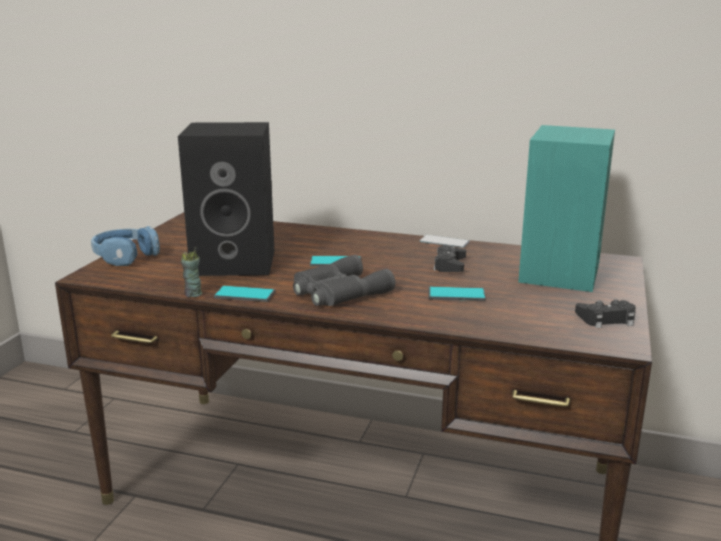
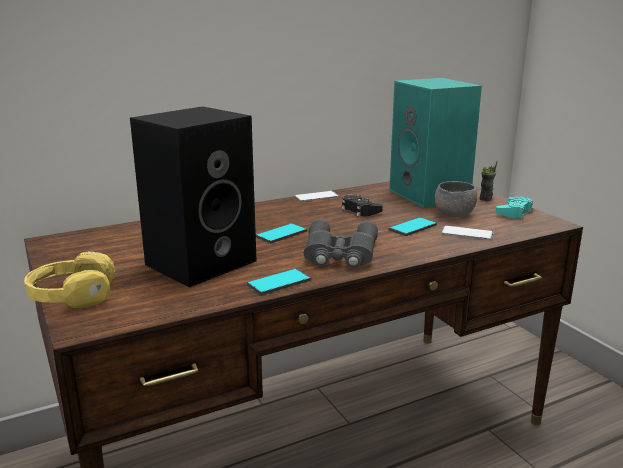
camera: 45 degrees left, 0 degrees up
(125, 256) = (72, 295): blue headphones -> yellow headphones
(193, 294) = (234, 300): cup -> cup (486, 199)
(494, 318) = (467, 233): none -> phone
(531, 298) = (454, 214): none -> grey bowl
(606, 319) = (514, 212): black game controller -> turquoise game controller

